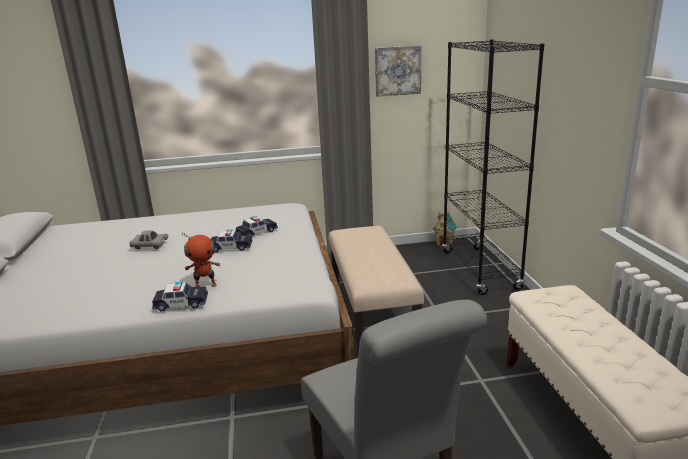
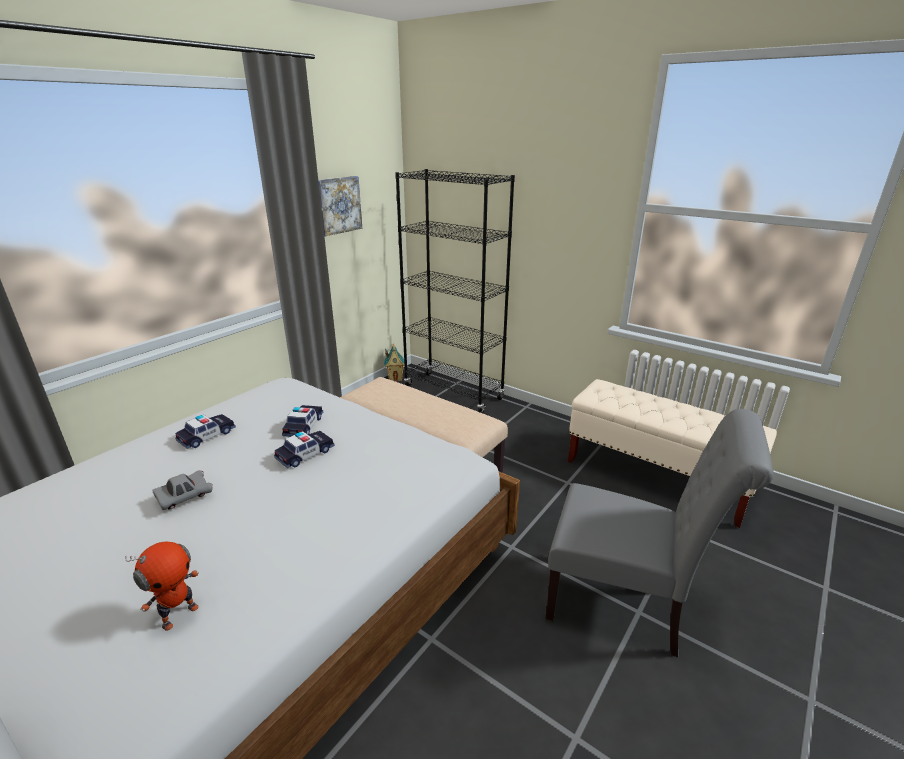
camera: 45 degrees left, 5 degrees up
(181, 303) = (371, 542): toy car -> toy car (207, 436)
(205, 285) = (360, 508): toy robot -> toy robot (179, 615)

